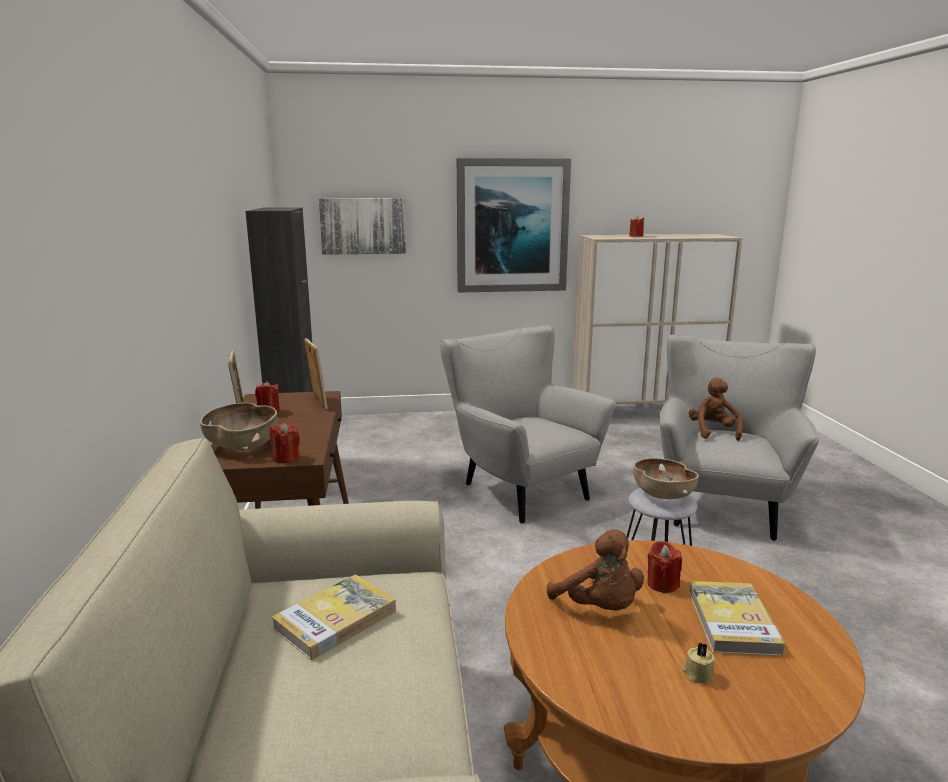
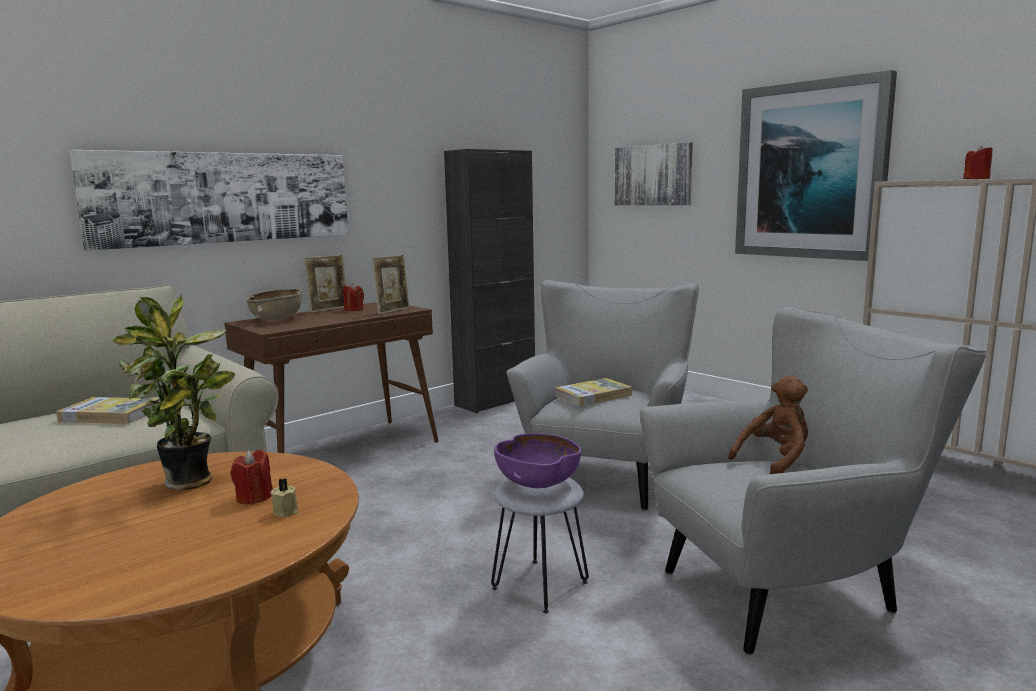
camera: 55 degrees right, 5 degrees down
(166, 300) = (225, 197): none -> picture
(286, 458) = (264, 328): red candle -> none
(599, 608) = (190, 484): brown plush toy -> potted plant
(662, 495) = (537, 483): brown bowl -> purple bowl
(697, 674) = (87, 537): beige candle -> beige candle (287, 511)
(732, 621) = (194, 537): book -> book (593, 395)

